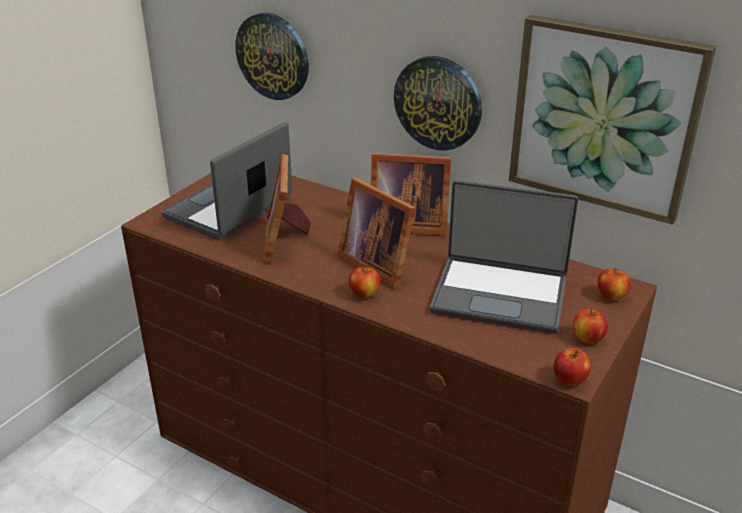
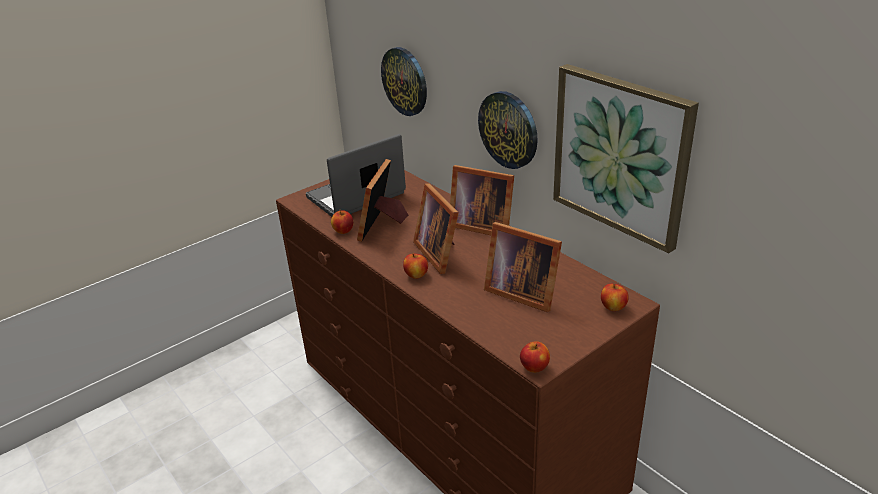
camera: 20 degrees right, 0 degrees up
(500, 294) = (521, 291): laptop -> picture frame
(588, 338) = (570, 338): apple -> apple (343, 231)

